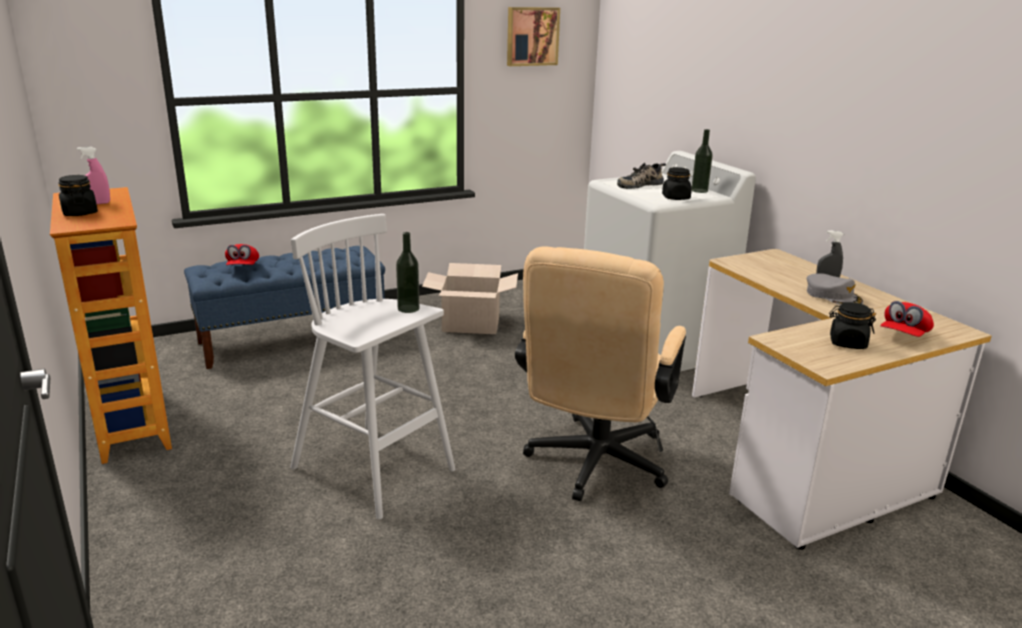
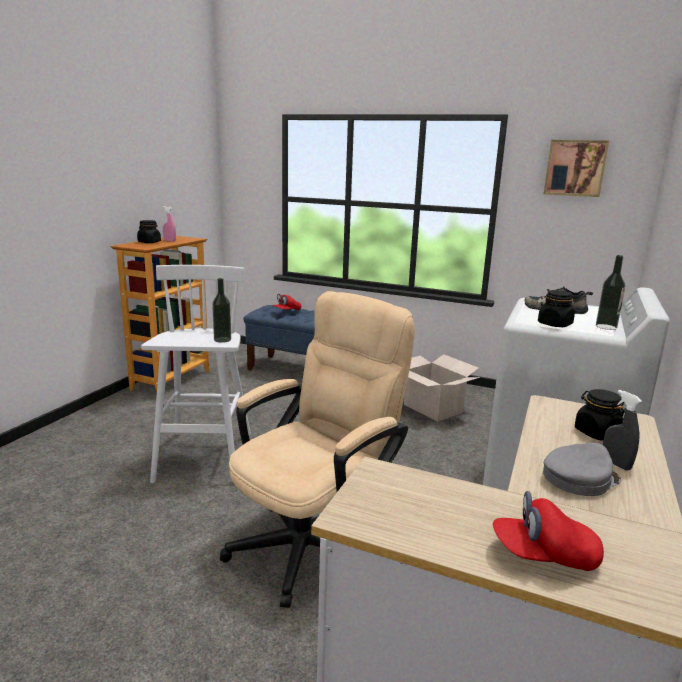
camera: 50 degrees right, 5 degrees down
(593, 466) = (314, 540): beige office chair -> beige office chair turned 150 degrees clockwise
(833, 296) = (579, 477): grey cap -> grey cap turned 135 degrees counterclockwise
(847, 343) = (441, 516): black jar -> black jar (597, 433)

